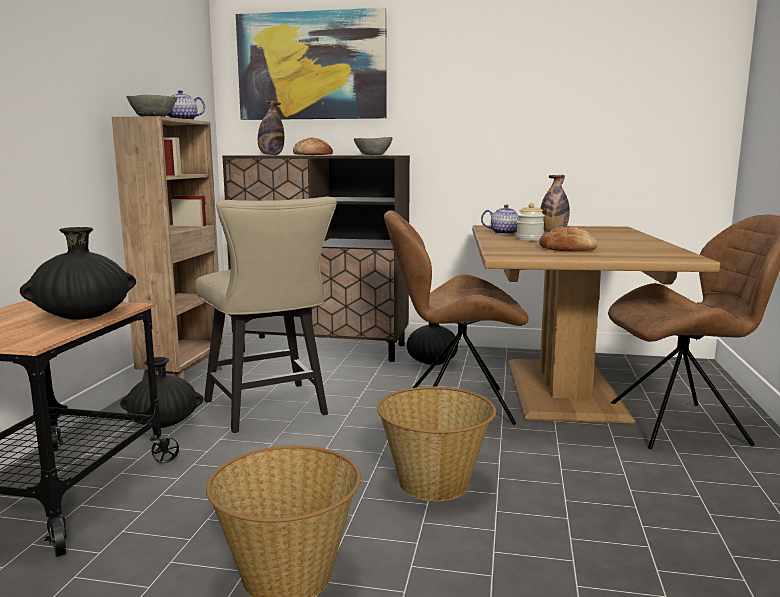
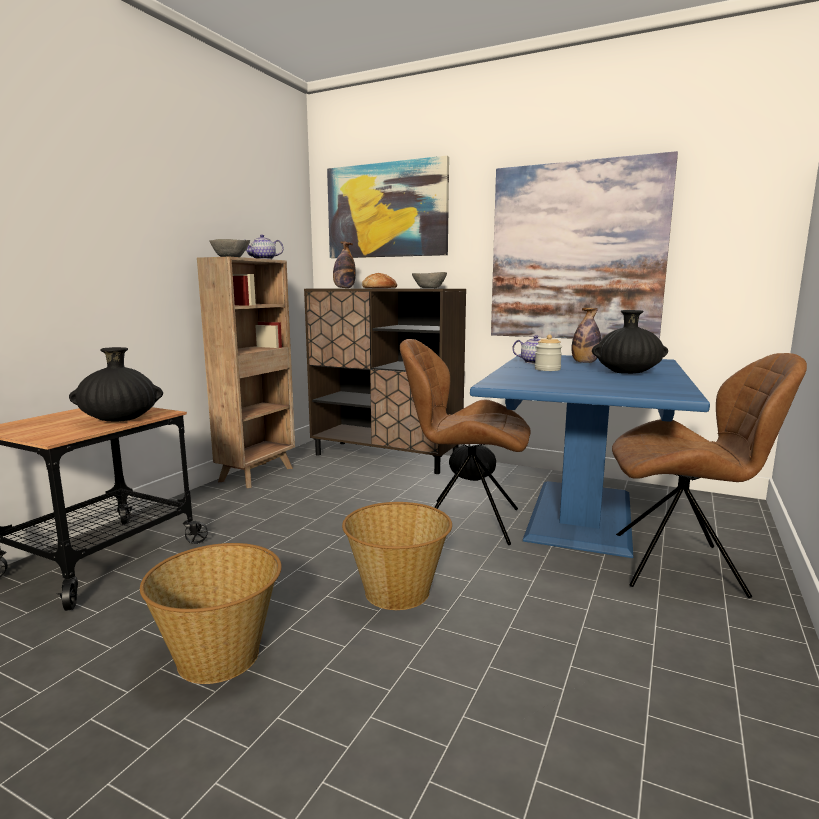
camera: 15 degrees right, 0 degrees up
(163, 423) = (217, 510): black vase -> black vase (627, 373)
(270, 410) = (305, 508): beige chair -> none
(528, 117) = (576, 252): none -> picture
(561, 389) = (578, 515): brown dining table -> blue dining table
(568, 248) = (568, 380): bread -> none

